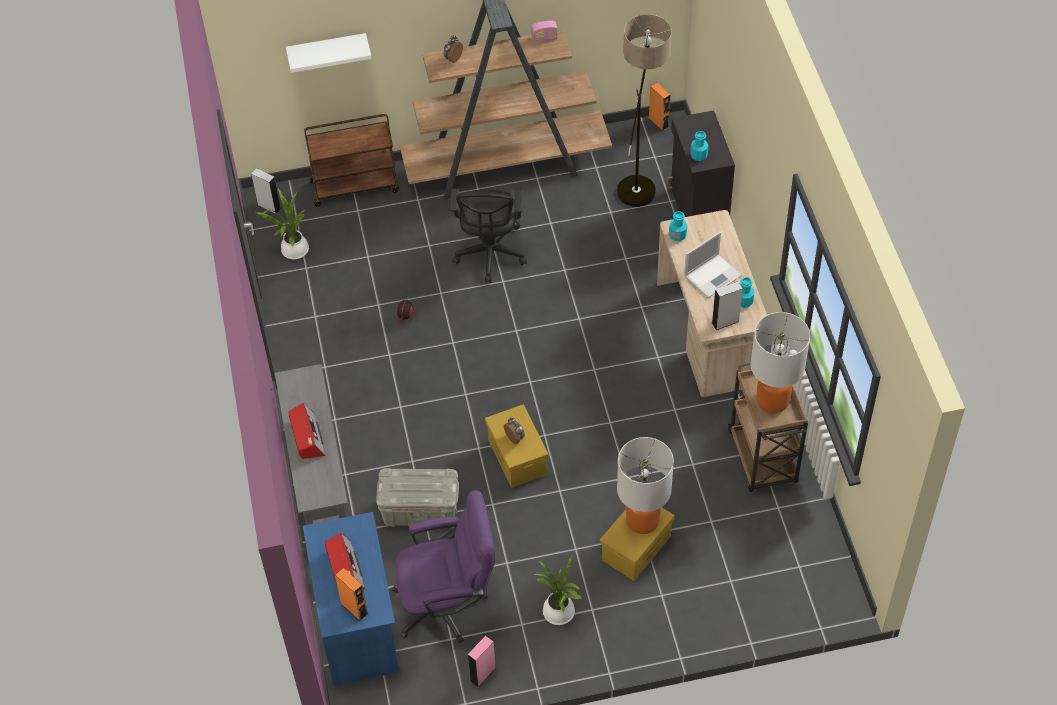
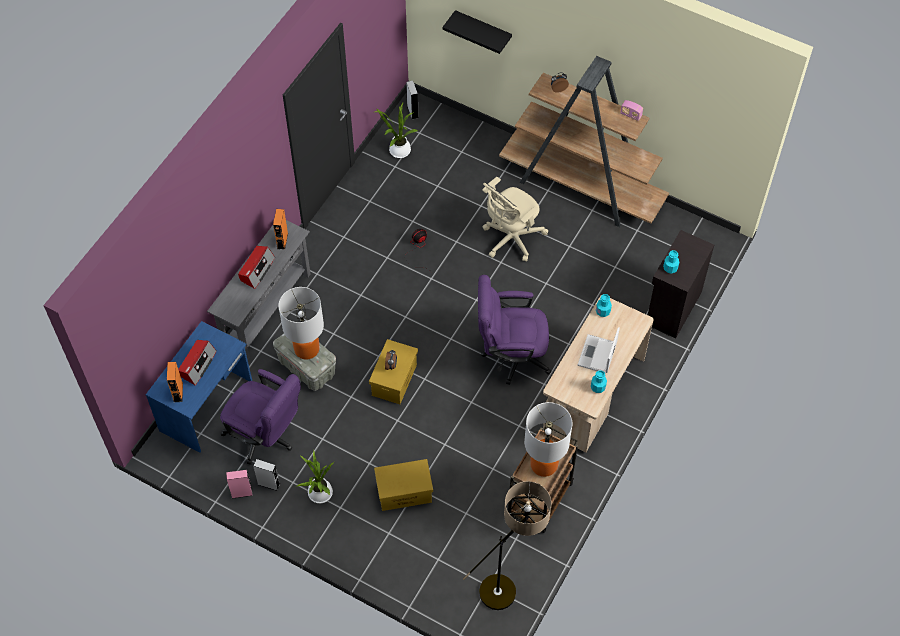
camera: 40 degrees right, 5 degrees up
(327, 50) = (483, 30): white shelf -> black shelf
(355, 186) = (475, 135): brown cart -> none
(490, 255) = (510, 239): black office chair -> beige office chair
(601, 355) = (510, 355): none -> purple office chair
(639, 180) = (656, 259): floor lamp -> floor lamp (510, 584)
(642, 520) = (410, 476): table lamp -> table lamp (306, 349)
(658, 122) = (710, 229): orange speaker -> orange speaker (282, 241)
(713, 275) = (597, 355): laptop -> laptop turned 105 degrees clockwise
(725, 322) = (571, 391): grey speaker -> grey speaker (269, 484)

